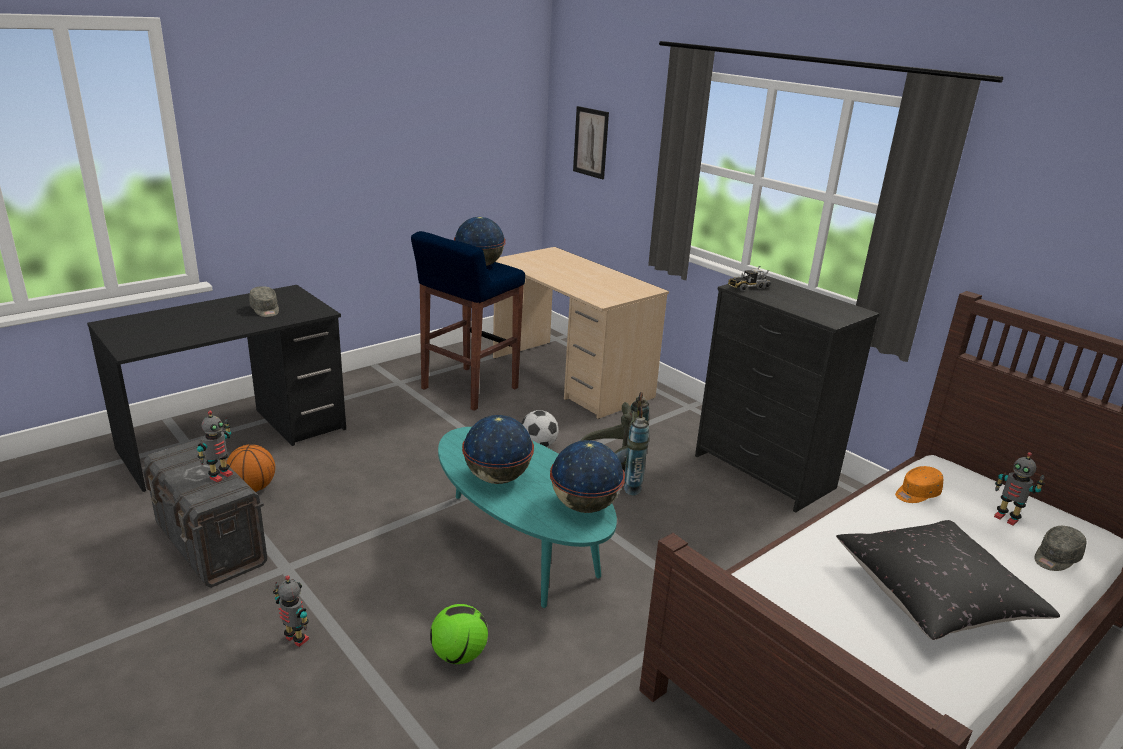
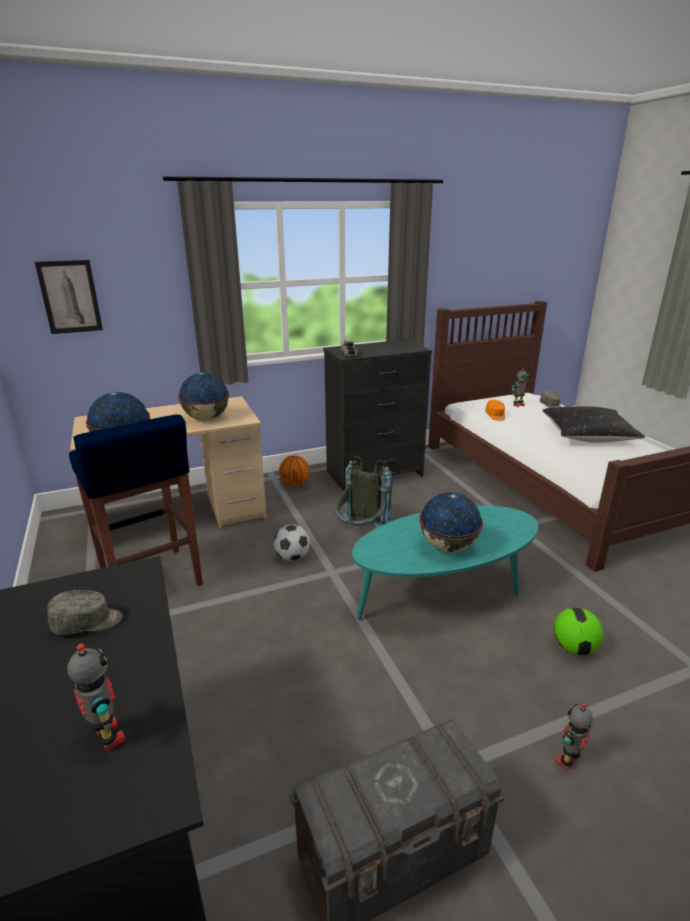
camera: 70 degrees left, 0 degrees up
(220, 476) = (409, 756): toy robot -> toy robot (107, 737)
(252, 488) = (273, 805): basketball -> basketball (294, 484)
(585, 506) = (492, 516): globe -> globe (207, 419)

